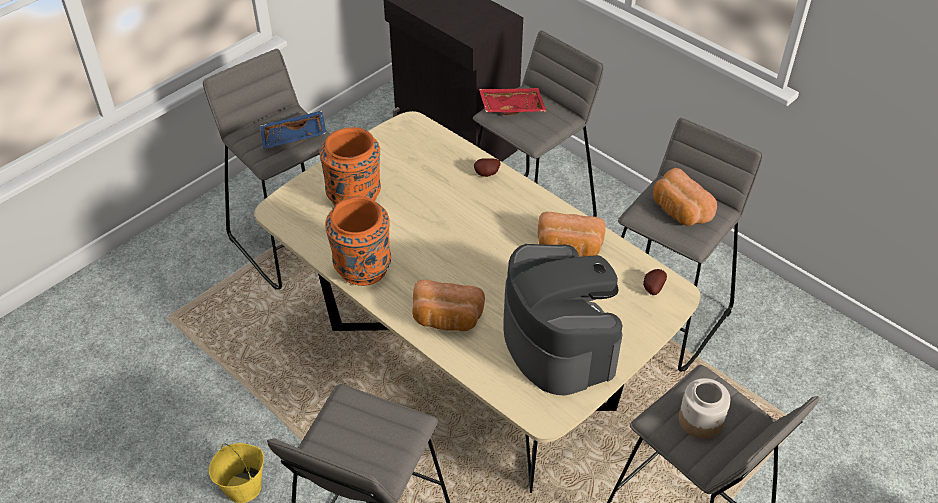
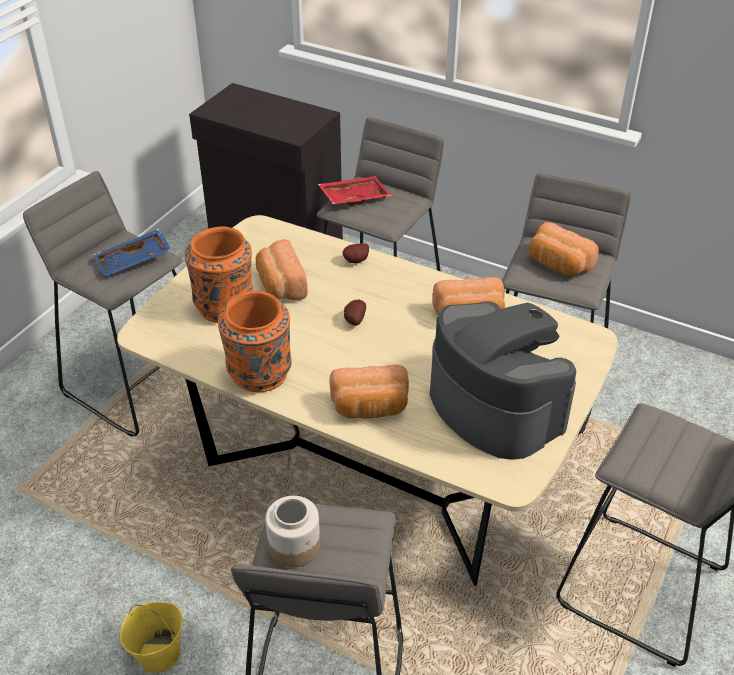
camera: 15 degrees left, 5 degrees down
(410, 186) = (280, 285): none -> bread
(652, 288) = (567, 338): potato -> potato (354, 320)
(701, 420) = (666, 456): jar -> jar (295, 546)

